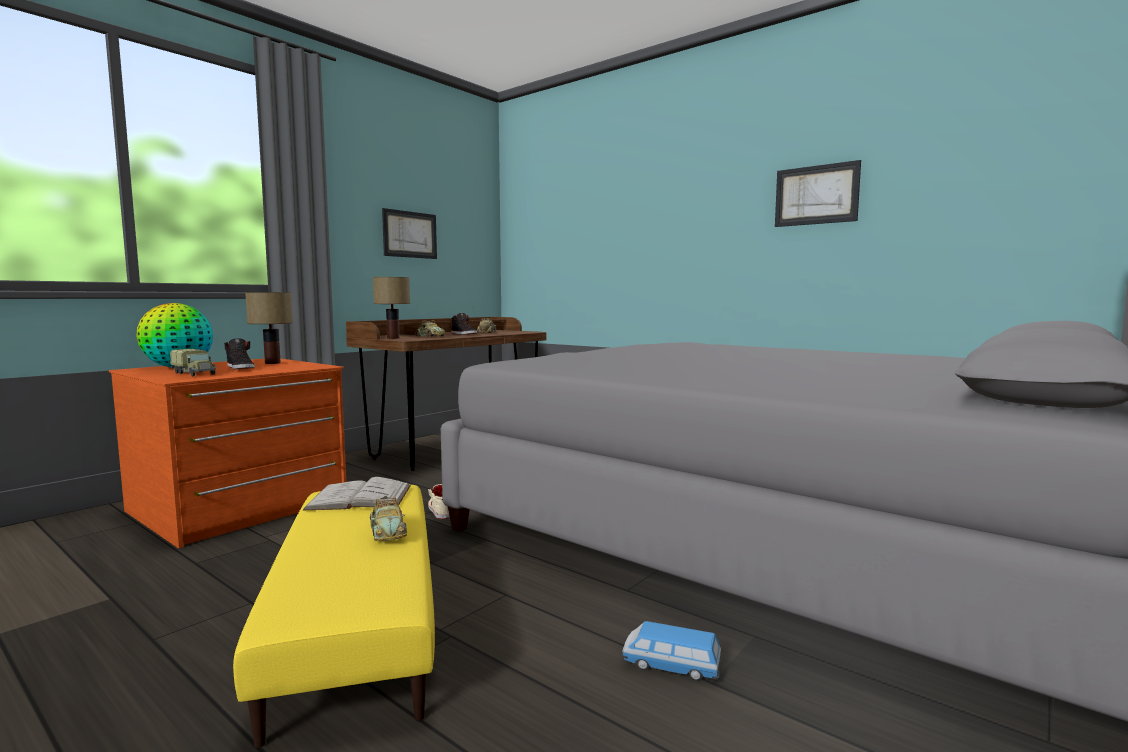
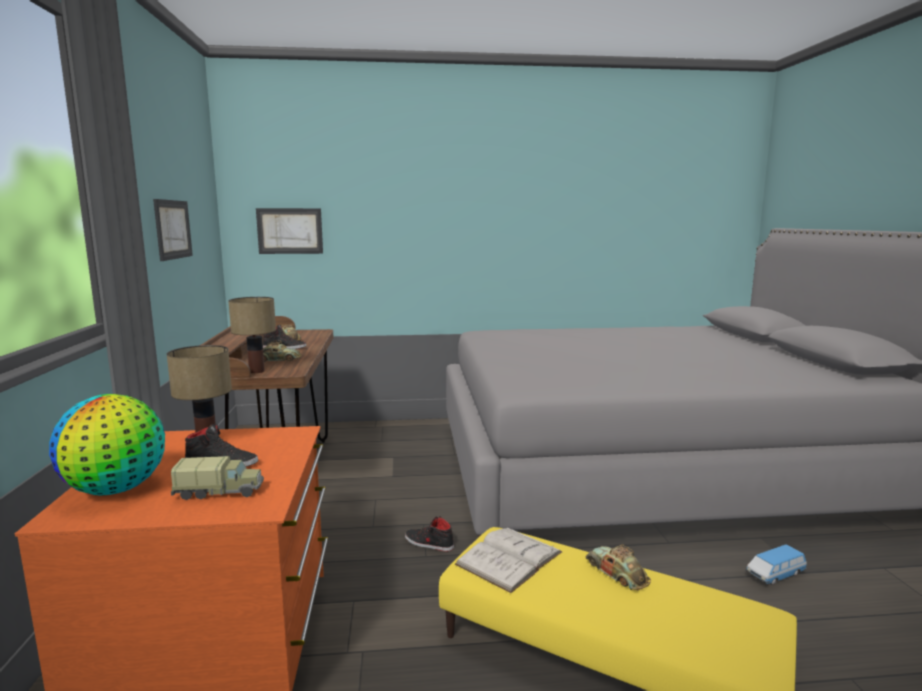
camera: 45 degrees left, 5 degrees up
(387, 531) = (617, 573): toy car -> toy car turned 150 degrees counterclockwise
(439, 510) = (428, 543): beige shoe -> black shoe
(816, 195) = (570, 209): picture -> picture (290, 231)

